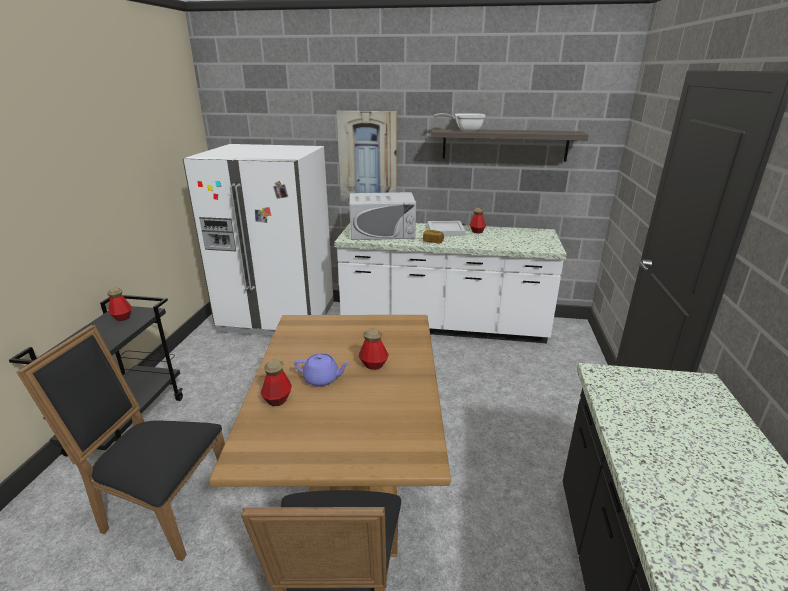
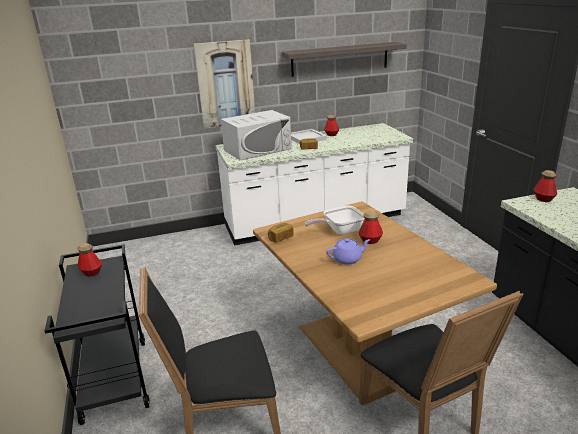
camera: 25 degrees left, 0 degrees up
(277, 399) = (335, 280): bottle -> bottle (543, 199)
(278, 317) = (163, 253): white fridge -> none
(292, 332) = (280, 238): none -> bread
(465, 130) = (312, 50): frying pan -> frying pan (339, 230)

